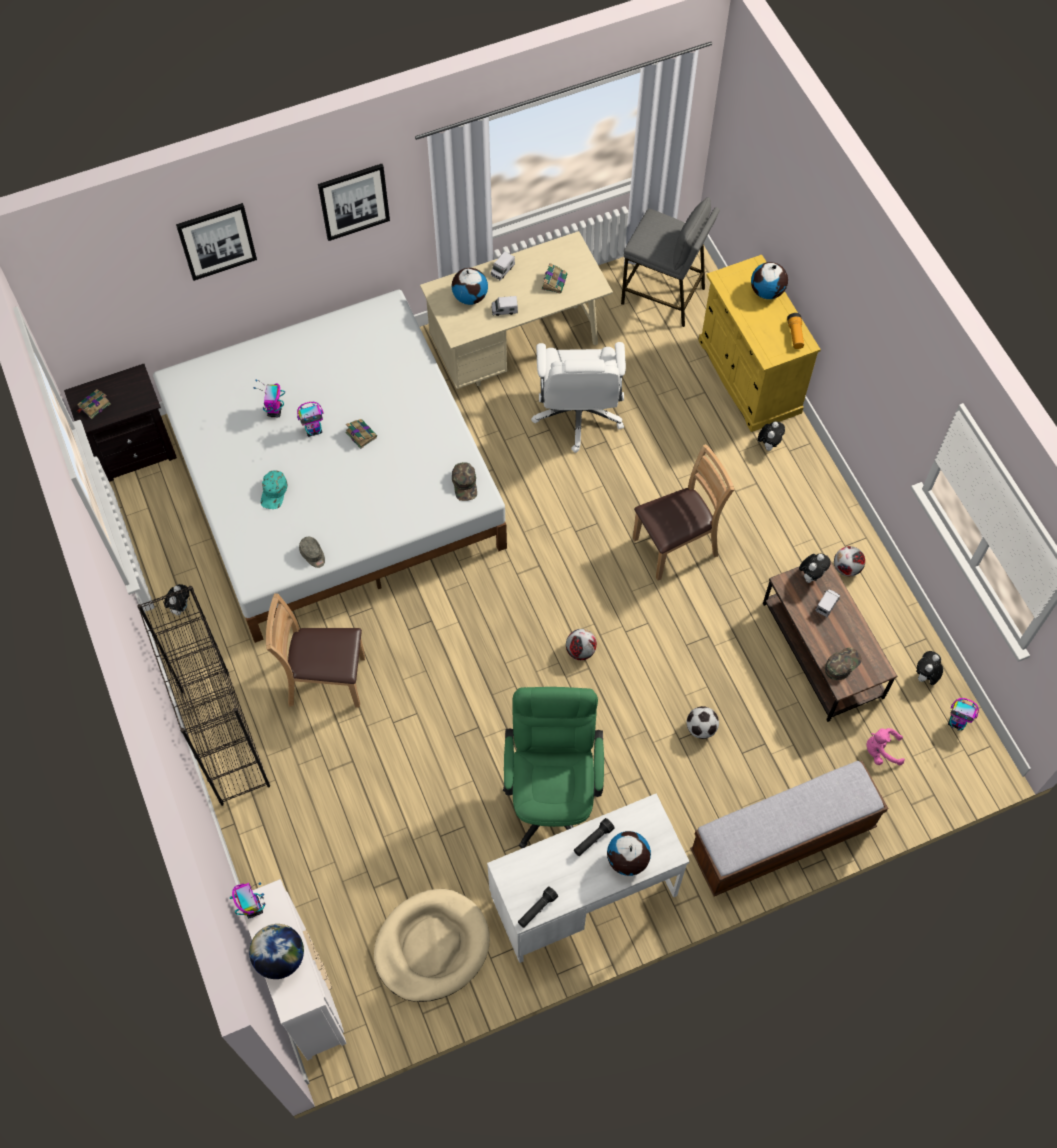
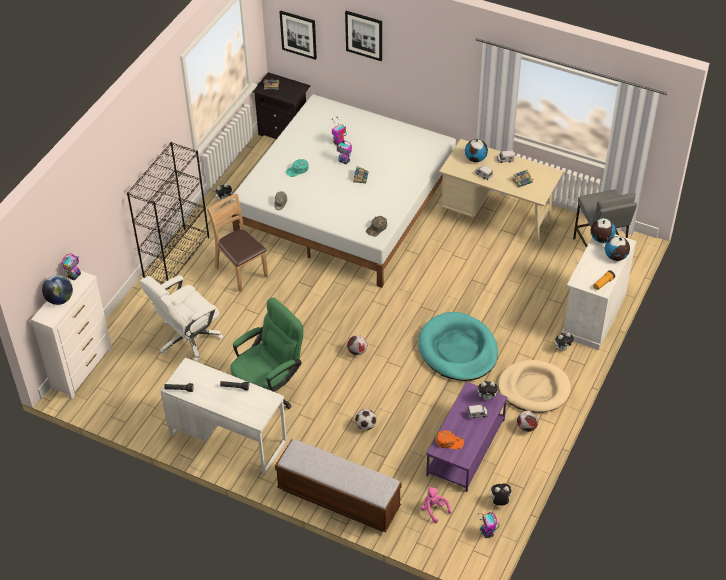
camera: 50 degrees right, 15 degrees down
(354, 201) = (441, 61): picture -> picture (298, 34)
(432, 946) = (147, 398): beige dog bed -> beige dog bed (534, 388)
(578, 415) = (488, 265): white office chair -> white office chair (187, 339)
(627, 860) = (237, 406): globe -> globe (601, 239)
(676, 546) = (458, 350): brown chair -> turquoise dog bed
(749, 376) = (593, 314): yellow cabinet -> white cabinet
(821, 650) = (465, 447): brown coffee table -> purple coffee table
(842, 664) = (449, 442): green cap -> orange cap

